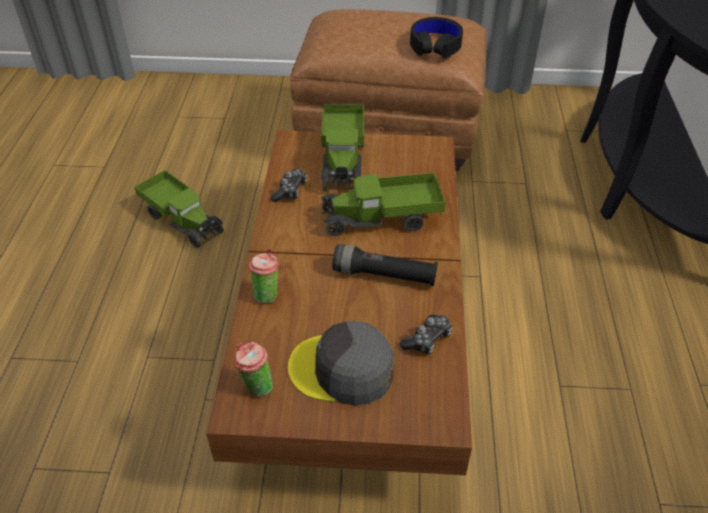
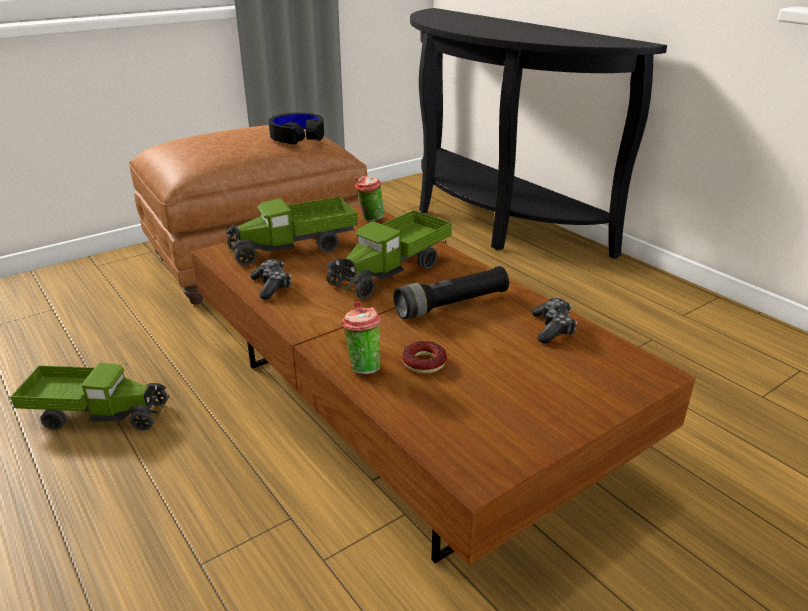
camera: 40 degrees left, 15 degrees down
(255, 386) = (462, 442): cup -> cup (369, 219)
(306, 313) = (424, 362): none -> donut
(342, 370) = (520, 384): grey cap -> none
(343, 160) = (294, 248): toy truck -> toy truck turned 105 degrees clockwise

